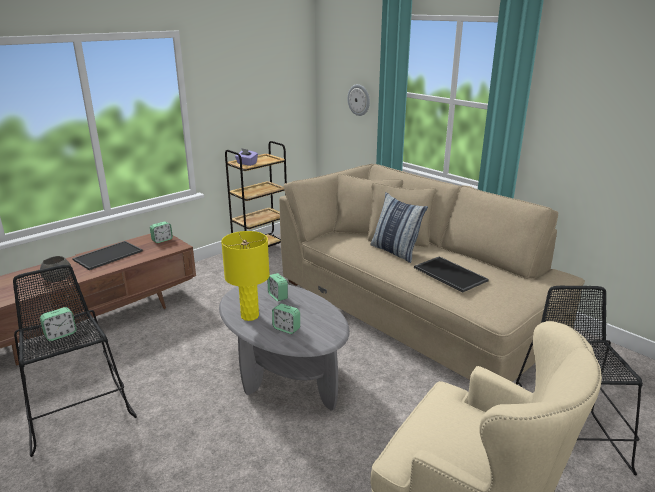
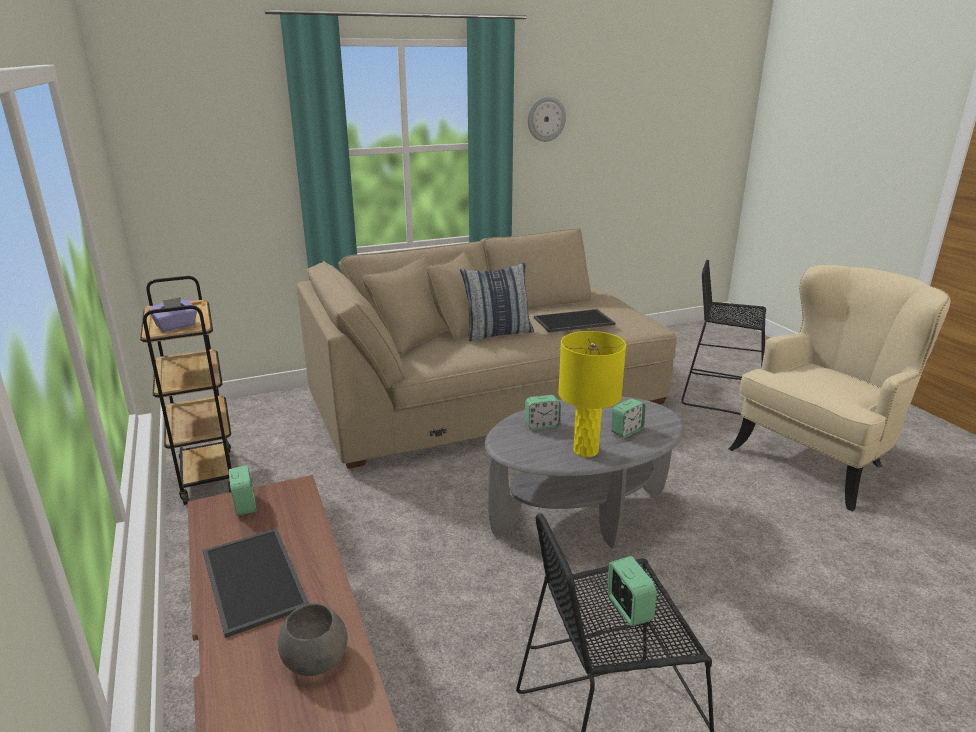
camera: 70 degrees left, 0 degrees up
(359, 100) = (236, 178): wall clock -> wall clock (546, 119)

